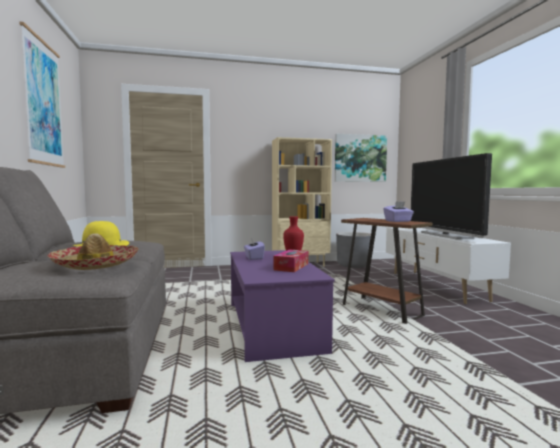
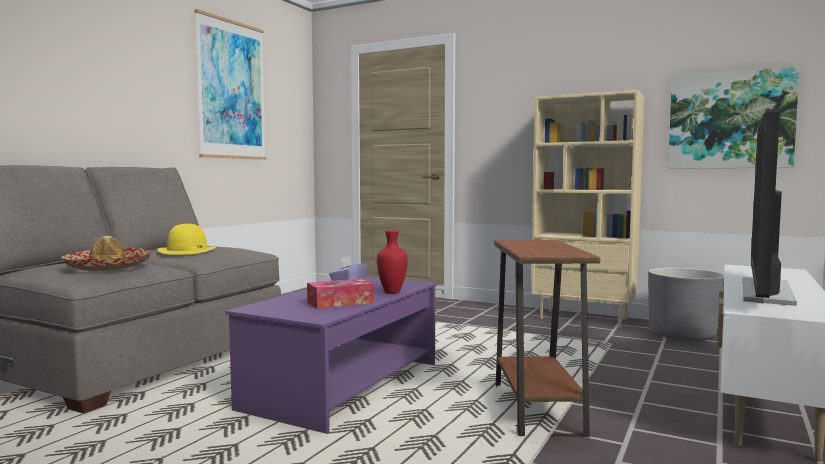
camera: 40 degrees right, 0 degrees up
(398, 221) = (550, 250): purple tissue box -> none

